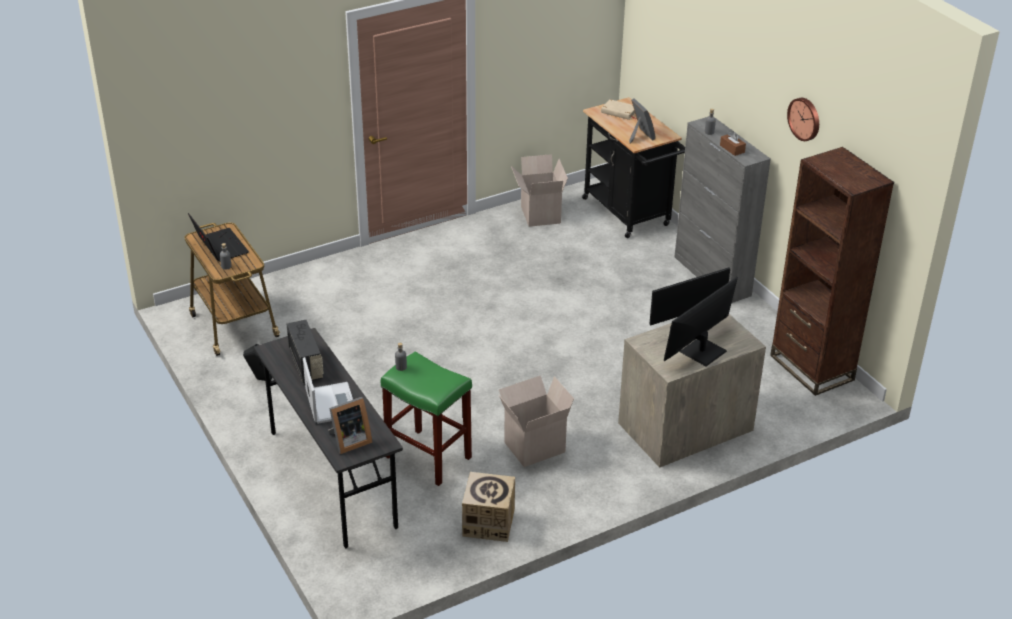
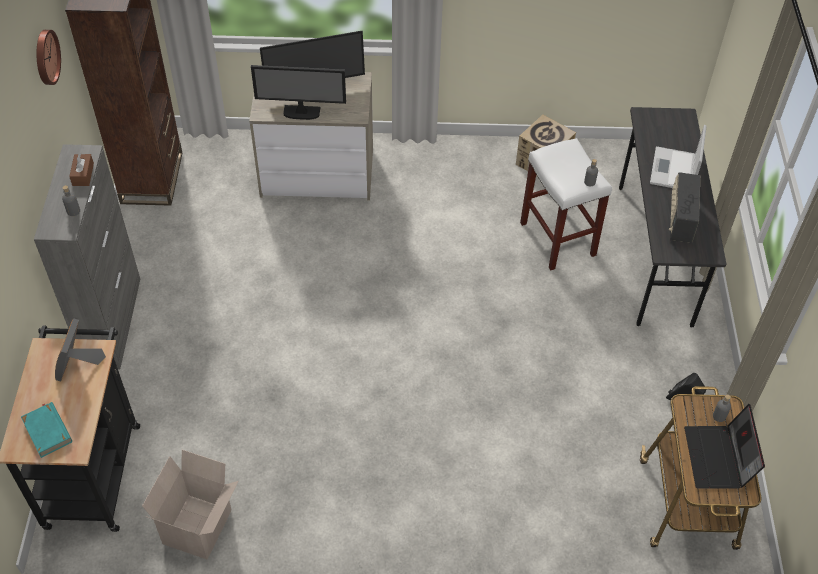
camera: 150 degrees left, 15 degrees up
(349, 441) = (674, 129): picture frame -> none
(429, 457) = (556, 238): green stool -> white stool
(534, 446) = (458, 210): cardboard box -> none
(619, 112) = (48, 431): beige book -> turquoise book

